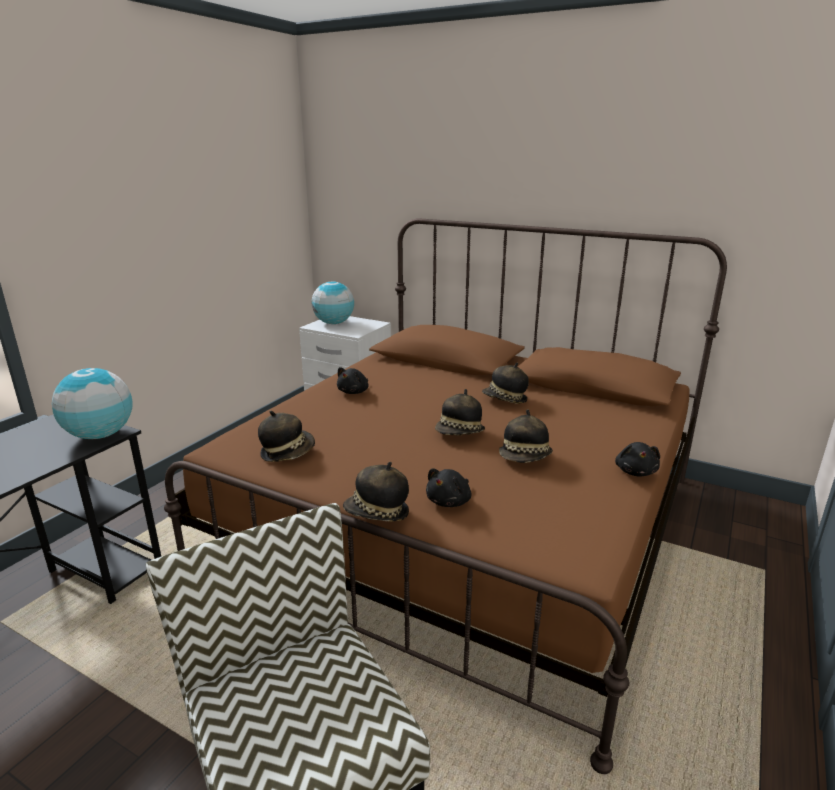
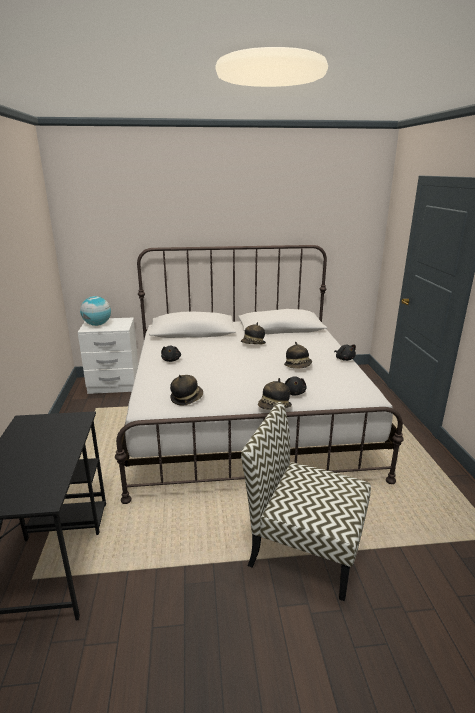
camera: 35 degrees left, 0 degrees up
(100, 435) = (74, 421): globe -> none
(459, 434) = (256, 365): hat -> none
(463, 522) = (244, 418): brown bed -> white bed

